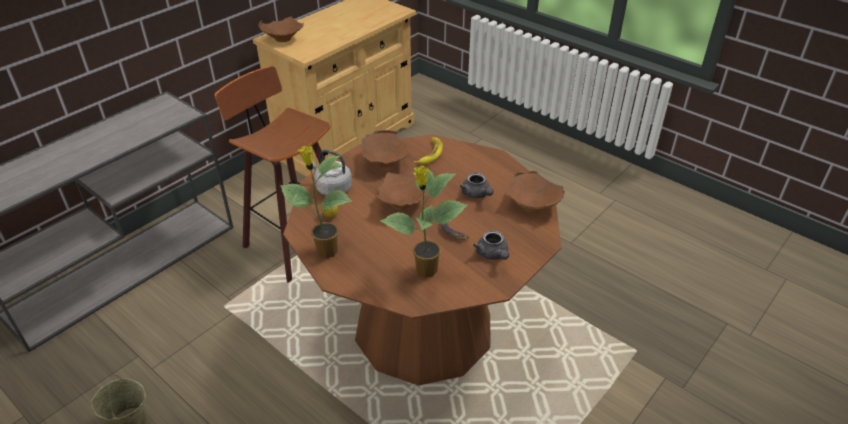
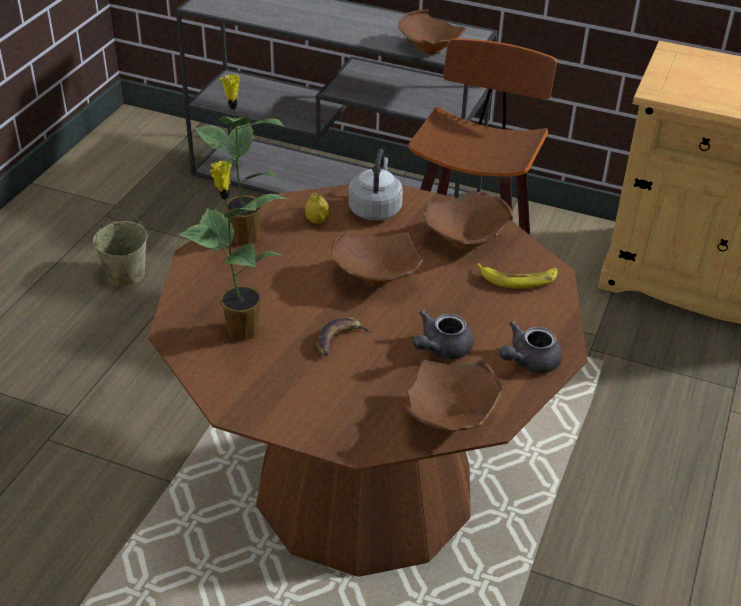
camera: 70 degrees right, 0 degrees up
(283, 39) = (682, 62): brown bowl -> brown bowl (428, 49)
(493, 255) = (302, 391): grey teapot -> grey teapot (528, 361)

